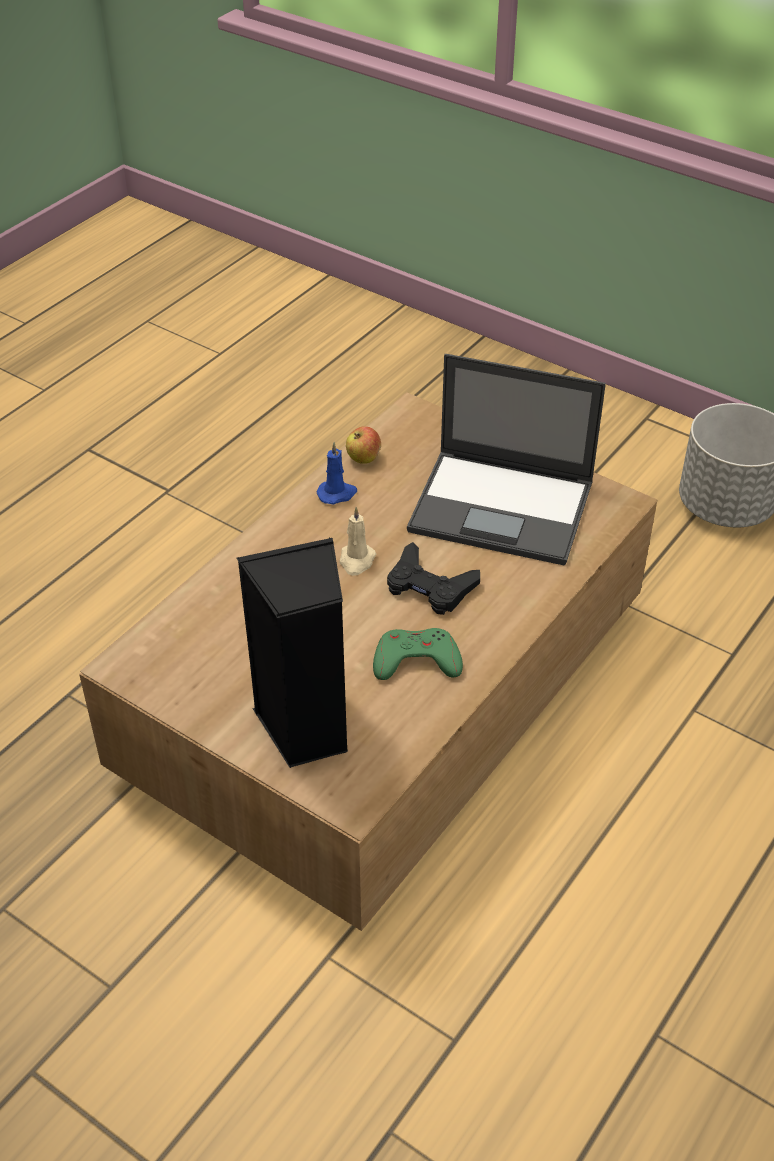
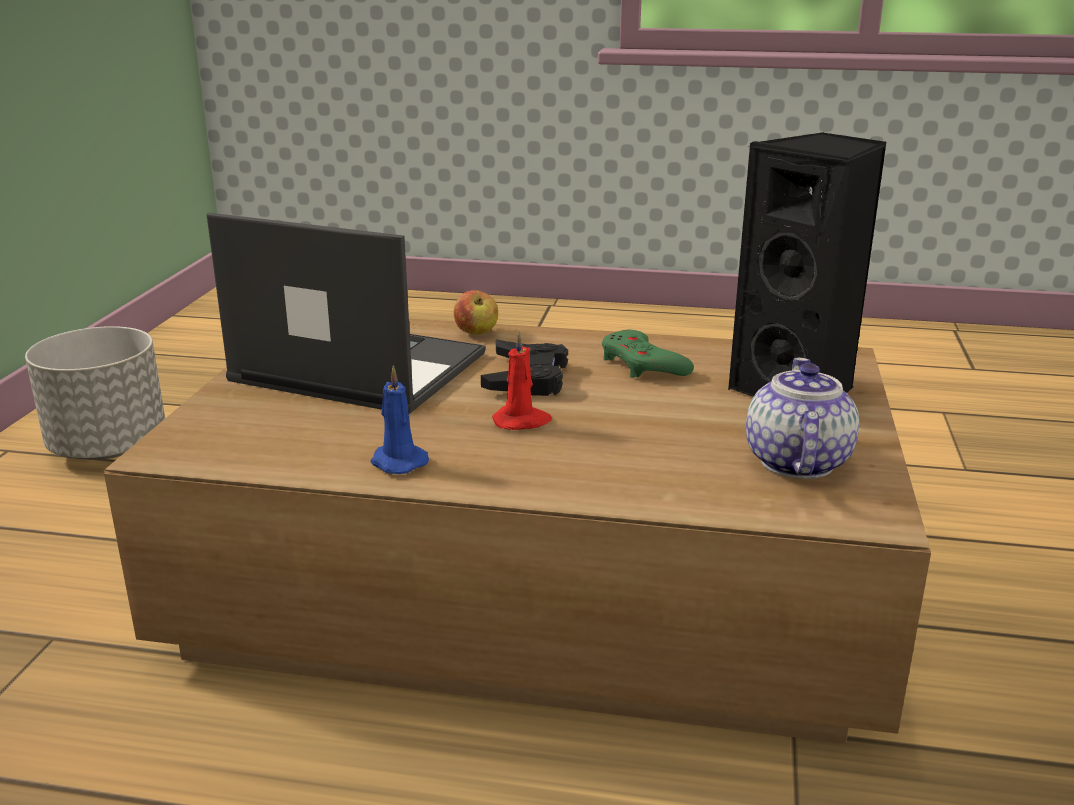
camera: 115 degrees left, 20 degrees down
(208, 666) = (795, 461): none -> teapot
(356, 561) = (522, 421): beige candle -> red candle
(363, 458) = (302, 462): apple -> apple (476, 333)
(504, 507) = (356, 367): laptop -> laptop turned 60 degrees counterclockwise

